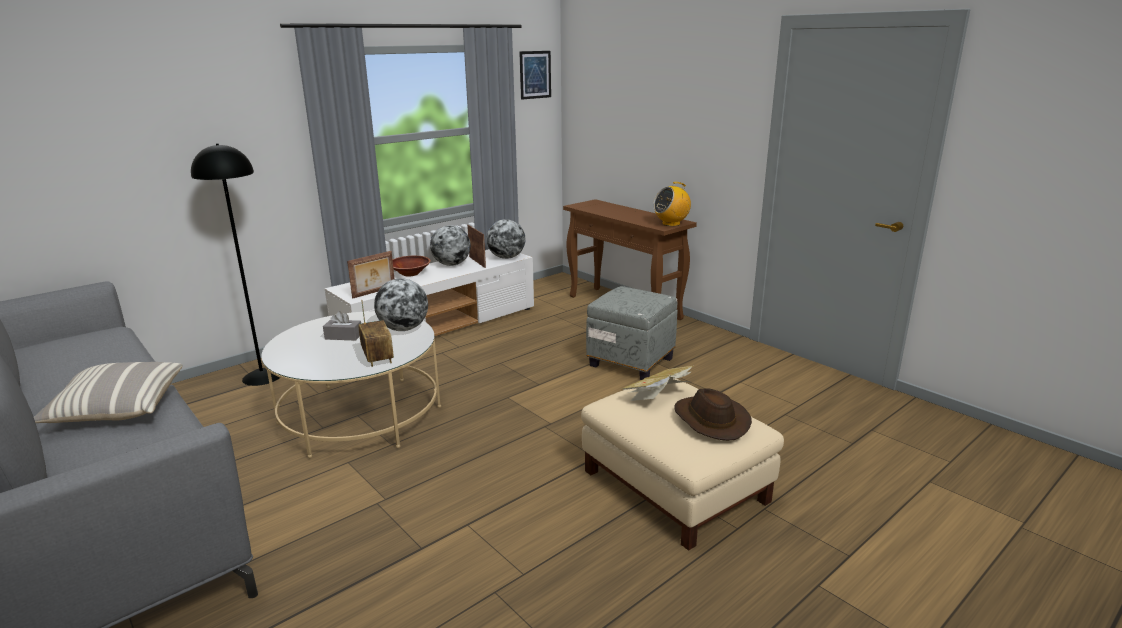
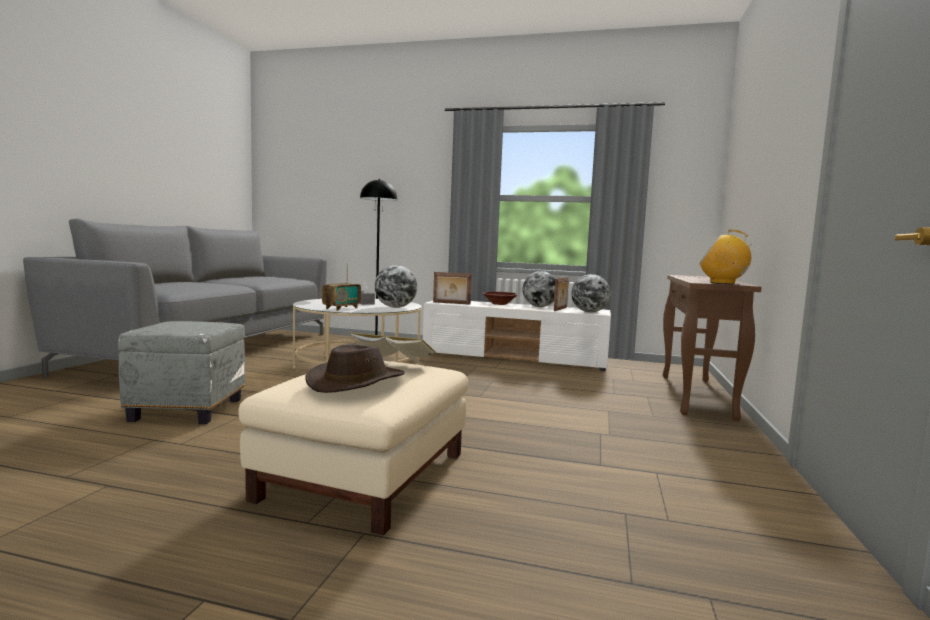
camera: 55 degrees right, 15 degrees down
(117, 409) = (204, 283): pillow -> none
(535, 74) = (688, 152): picture -> none
(630, 362) = (586, 416): grey ottoman -> grey ottoman (187, 409)

